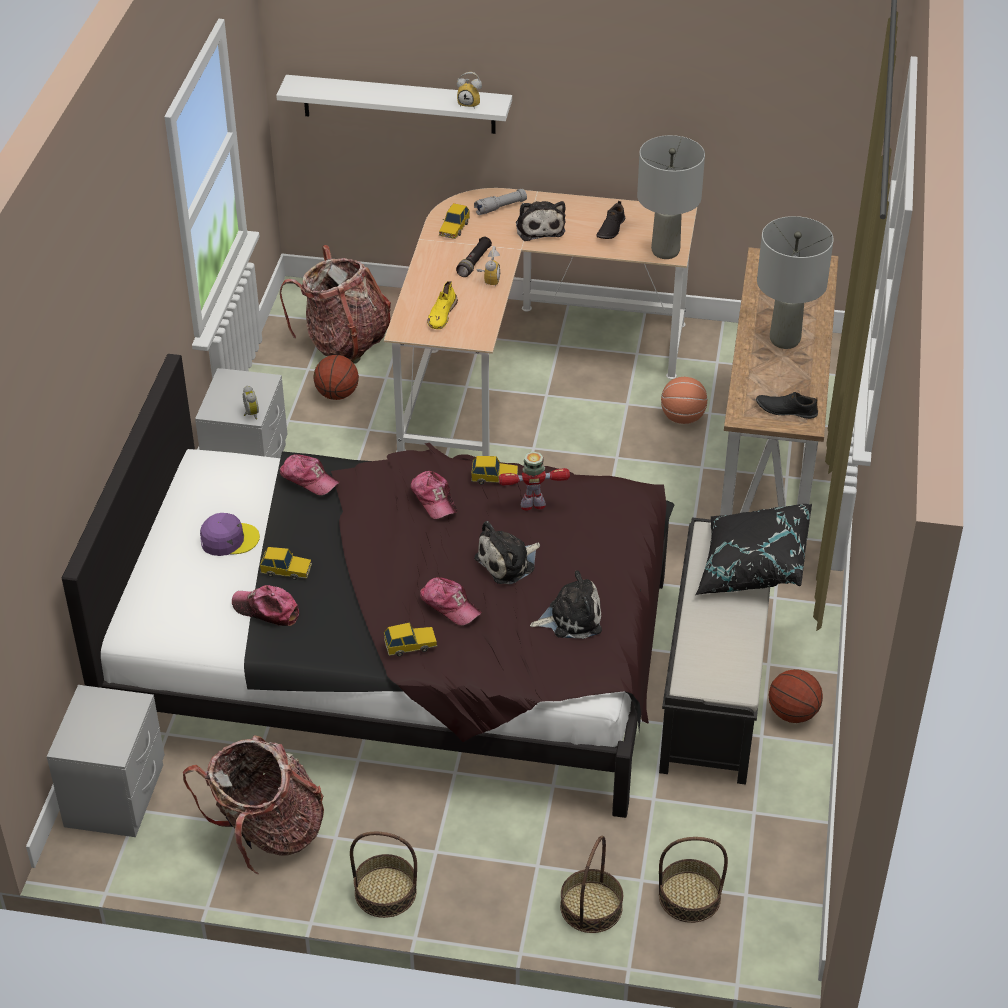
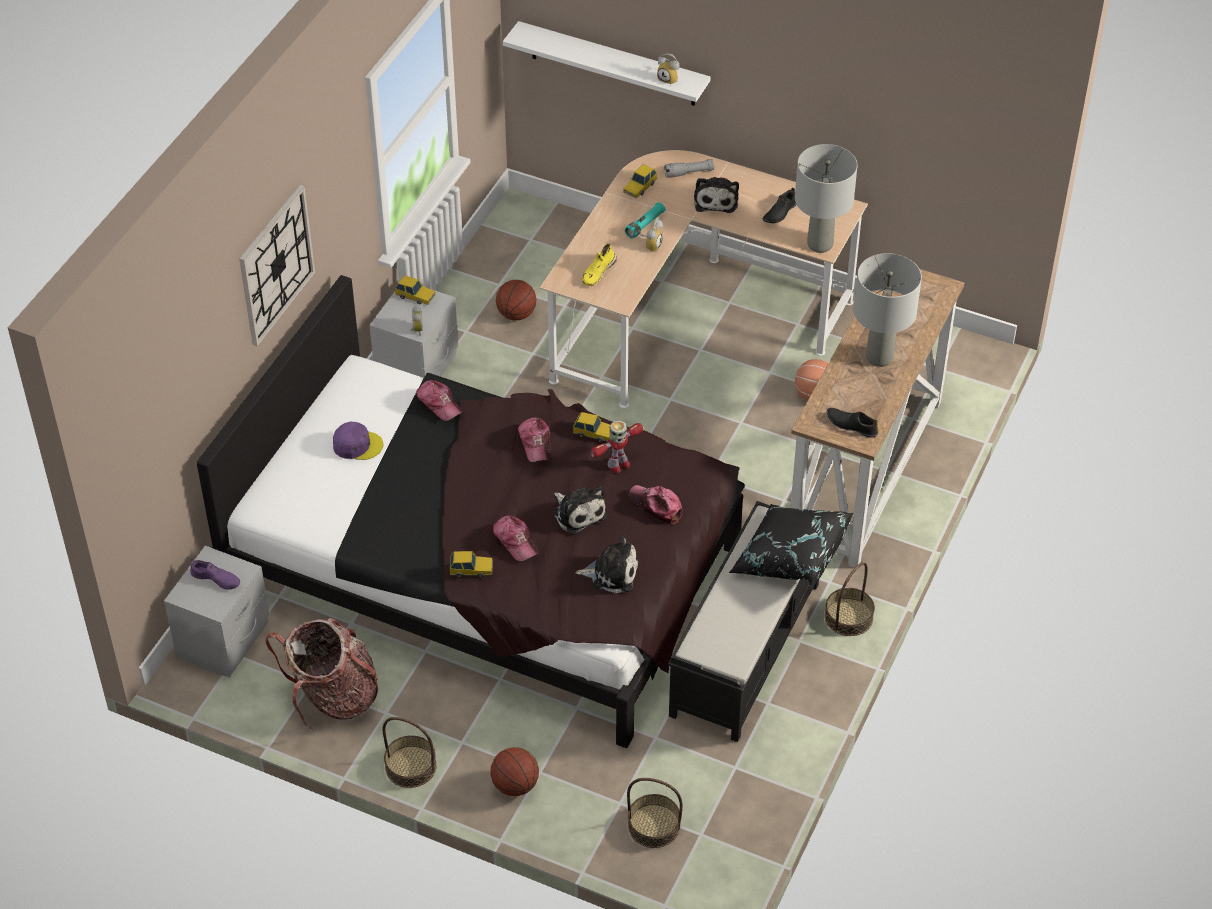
camera: 15 degrees right, 5 degrees up
(103, 719) = (216, 579): none -> purple shoe
(108, 335) = (276, 265): none -> wall clock
(266, 610) = (367, 514): cap -> cap (656, 506)
(286, 570) = (395, 482): toy car -> toy car (415, 296)
(344, 342) = (539, 264): backpack -> none
(474, 262) = (645, 225): black flashlight -> turquoise flashlight
(508, 563) = (578, 513): plush toy -> plush toy turned 105 degrees counterclockwise
(533, 504) = (618, 464): toy robot -> toy robot turned 135 degrees clockwise
(591, 907) = (571, 816): basket -> basket (849, 617)
(793, 713) = (802, 689): basketball -> basketball (515, 785)

